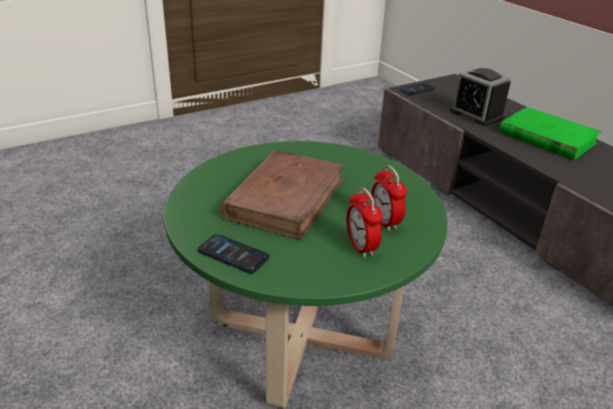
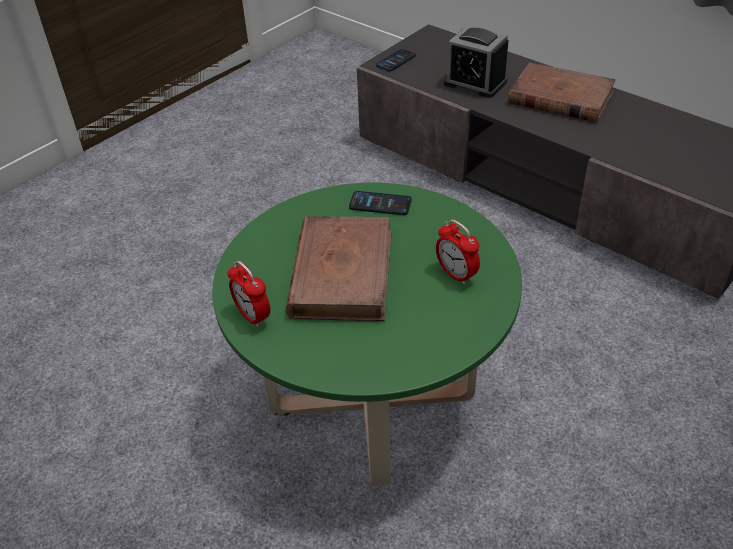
camera: 15 degrees left, 10 degrees up
(233, 254) = (325, 359): phone -> phone (380, 204)
(361, 247) = (446, 312): alarm clock -> alarm clock (253, 316)
(546, 137) = (559, 98): green book -> brown book

